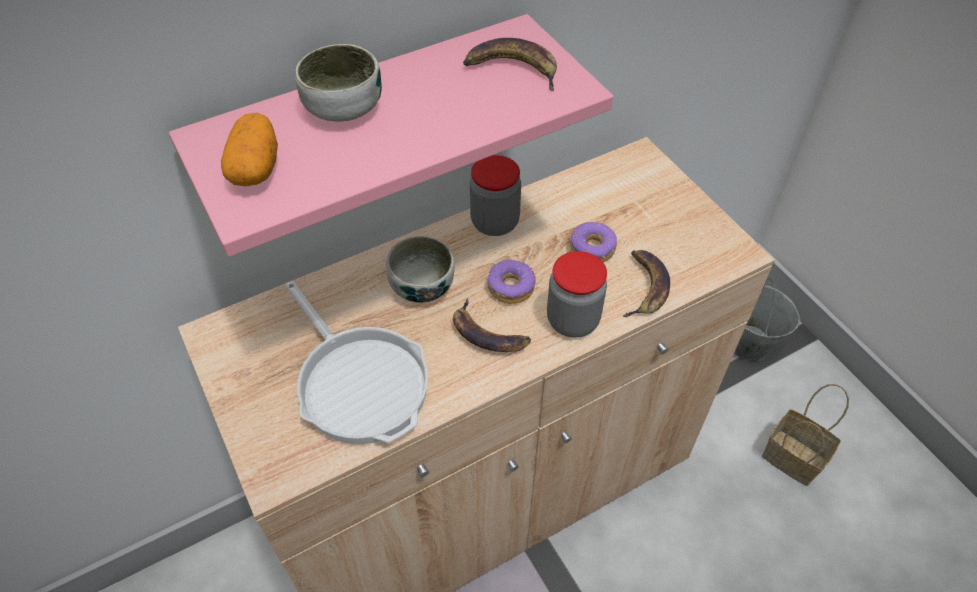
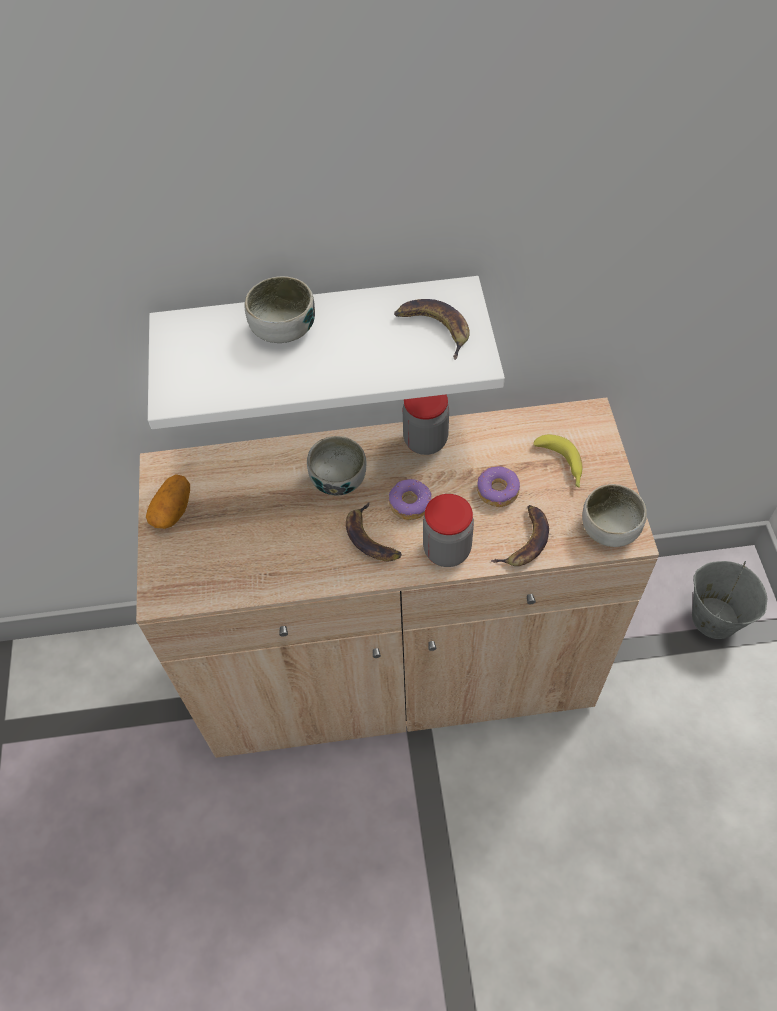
camera: 25 degrees right, 5 degrees up
(255, 167) = (196, 363): potato -> potato (173, 510)
(359, 381) = (254, 544): frying pan -> none
(369, 123) = (320, 335): pink shelf -> white shelf
(640, 207) = (561, 465): none -> banana
(717, 250) = (609, 528): none -> bowl
(795, 458) = (704, 745): basket -> none

